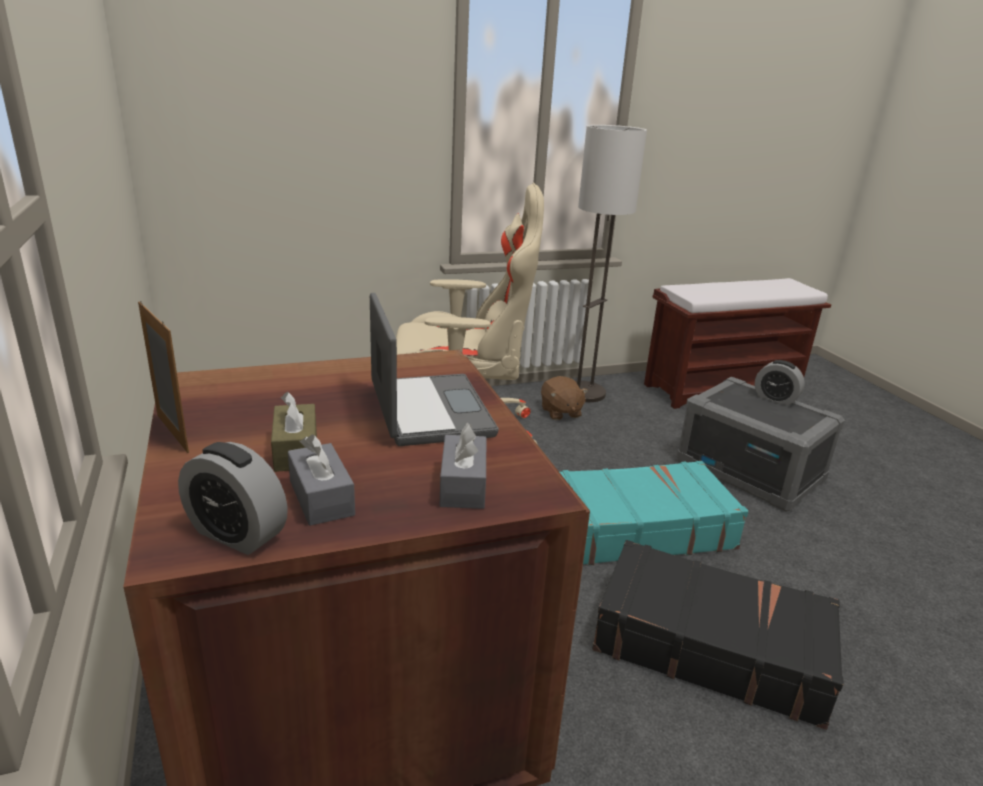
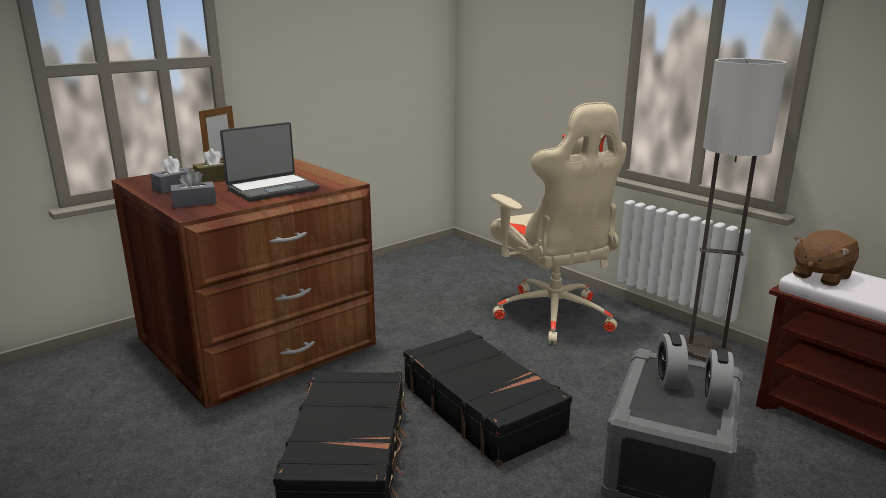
camera: 70 degrees right, 5 degrees down
(237, 533) = (145, 183): alarm clock -> alarm clock (669, 379)
(560, 412) = (644, 345): brown plush toy -> brown plush toy (820, 276)
(636, 528) = (482, 408): turquoise suitcase -> black suitcase

